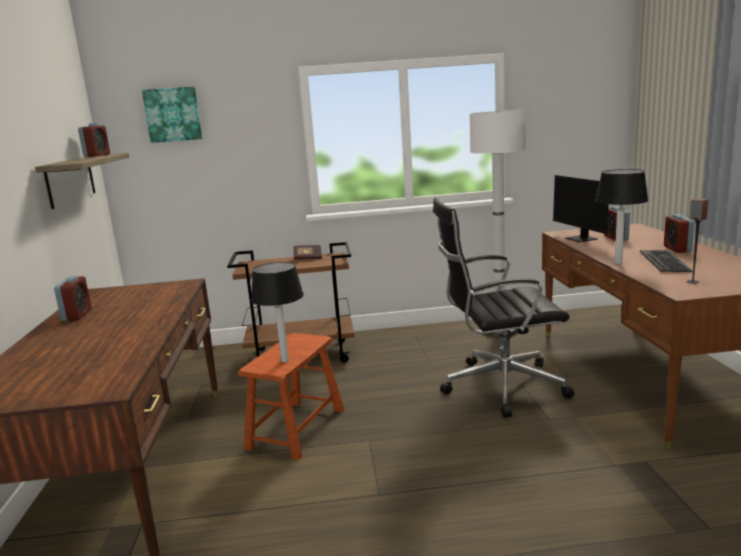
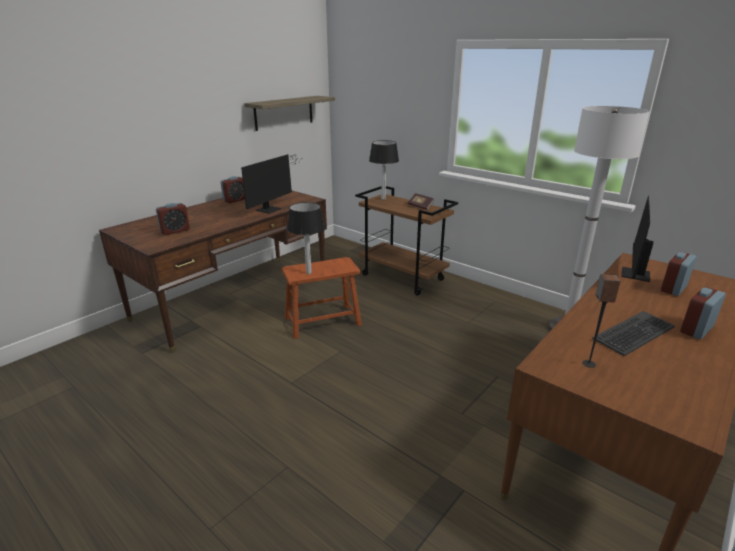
camera: 45 degrees right, 10 degrees up
(97, 155) = (312, 97): alarm clock -> alarm clock (175, 231)
(162, 304) = (271, 209): none -> monitor
(173, 114) = (370, 71): picture -> none
(500, 386) = (477, 370): black office chair -> none
(618, 263) = (587, 312): table lamp -> table lamp (383, 198)

